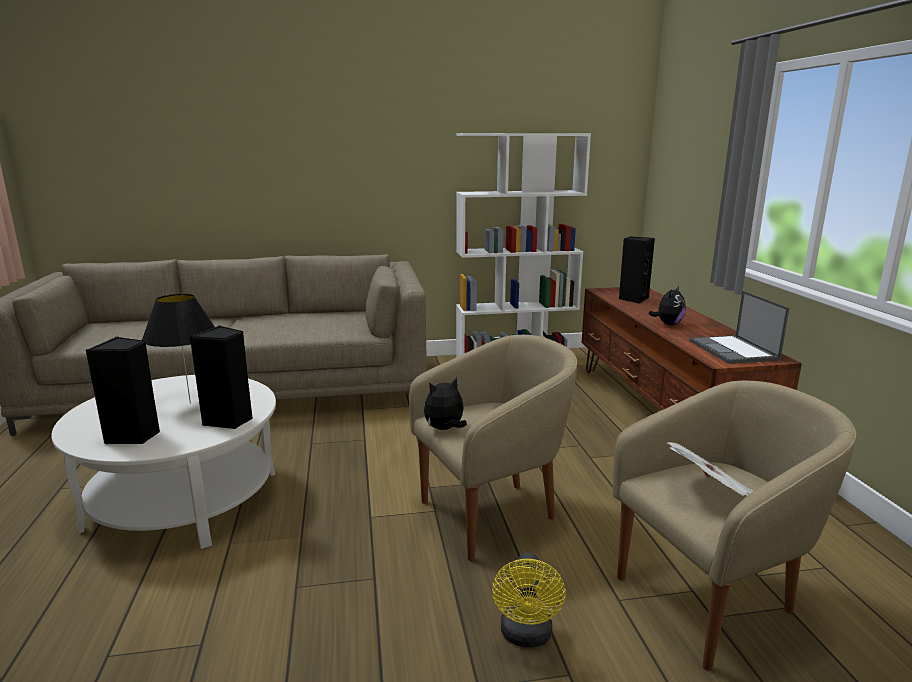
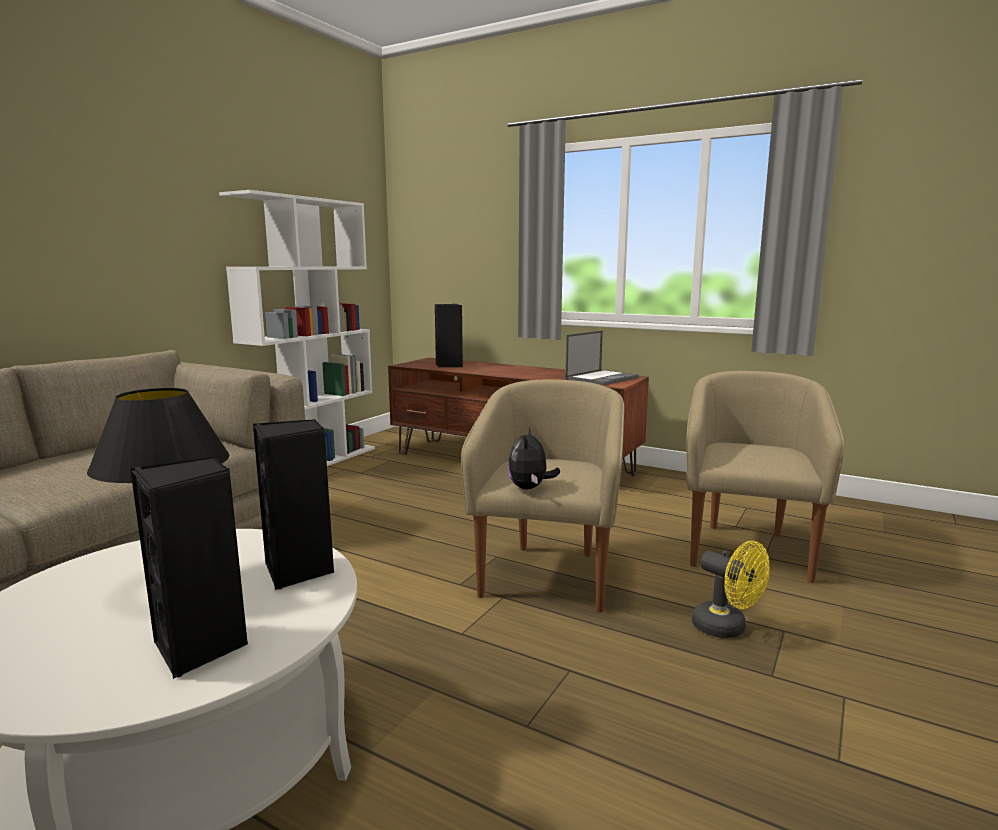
camera: 50 degrees left, 5 degrees down
(668, 324) = (521, 374): plush toy -> none
(711, 493) = (754, 455): newspaper -> none
(734, 350) = (602, 378): laptop -> laptop turned 75 degrees counterclockwise

